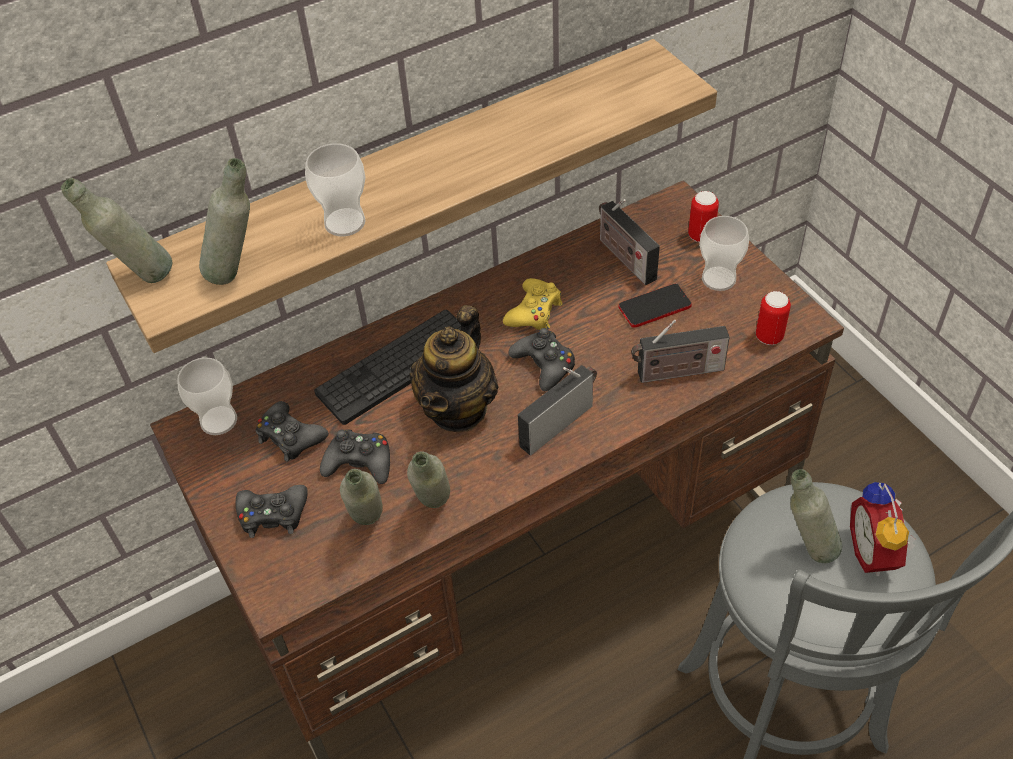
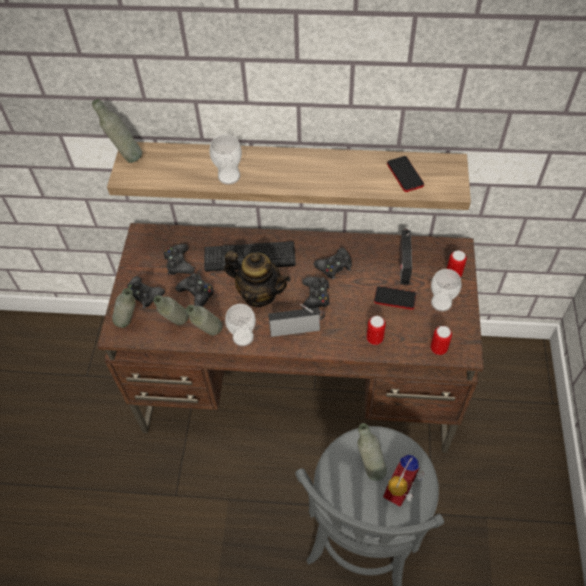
camera: 35 degrees right, 5 degrees up
(218, 420) = (157, 238): cup -> cup (243, 337)
(238, 273) = (165, 177): grey bottle -> grey bottle (130, 324)
(458, 408) = (259, 294): teapot -> teapot turned 120 degrees counterclockwise
(534, 312) = (334, 266): yellow game controller -> black game controller
(600, 99) = (405, 174): none -> phone
(676, 372) = (374, 338): radio -> can

